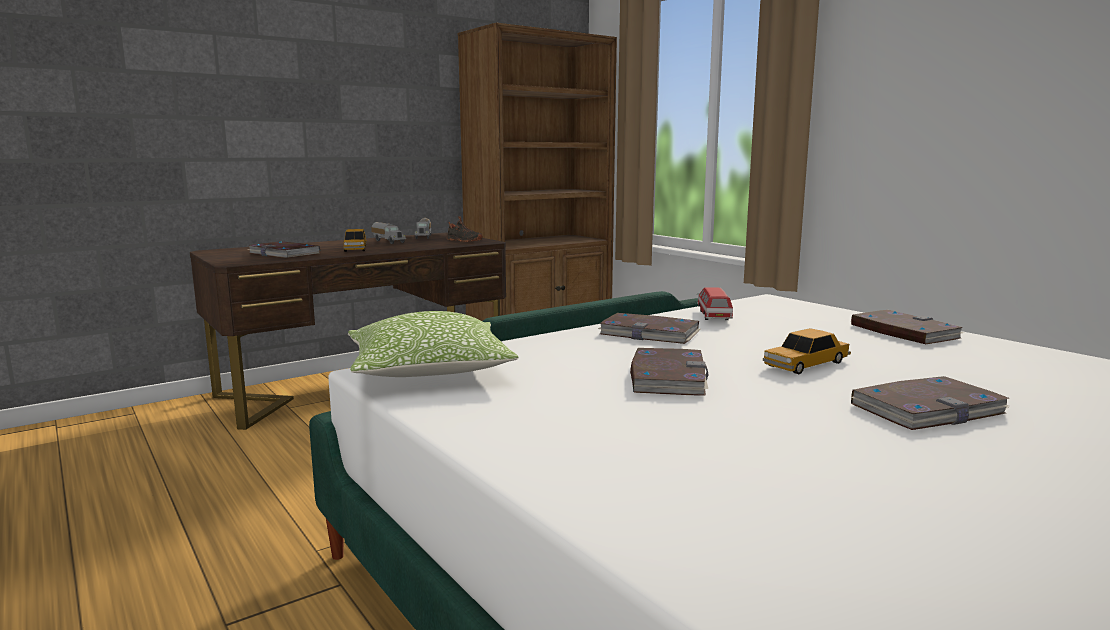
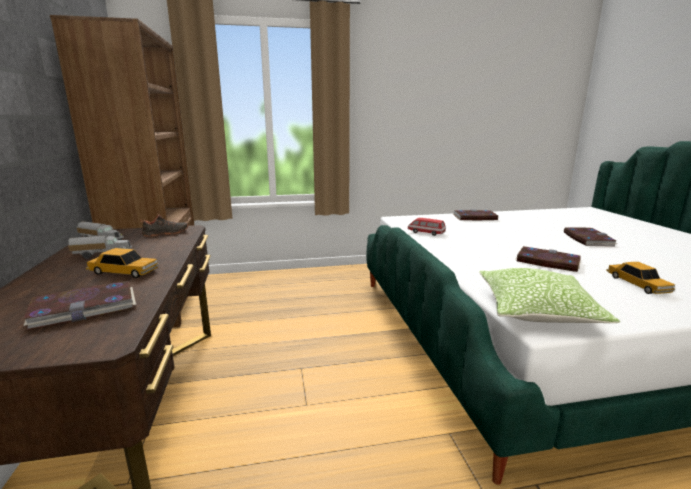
camera: 65 degrees left, 5 degrees up
(650, 333) = (458, 249): book -> none
(806, 364) = (525, 239): toy car -> toy car (637, 284)

